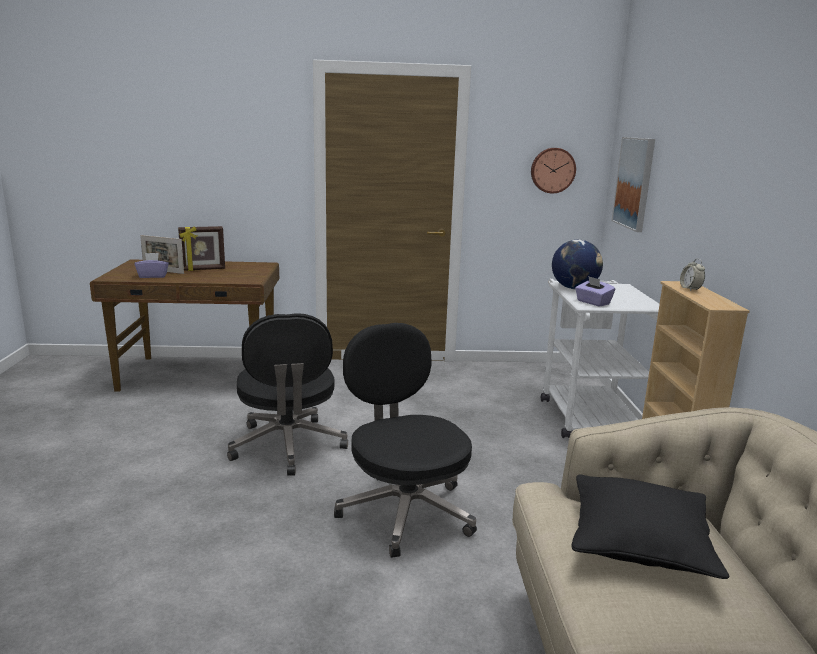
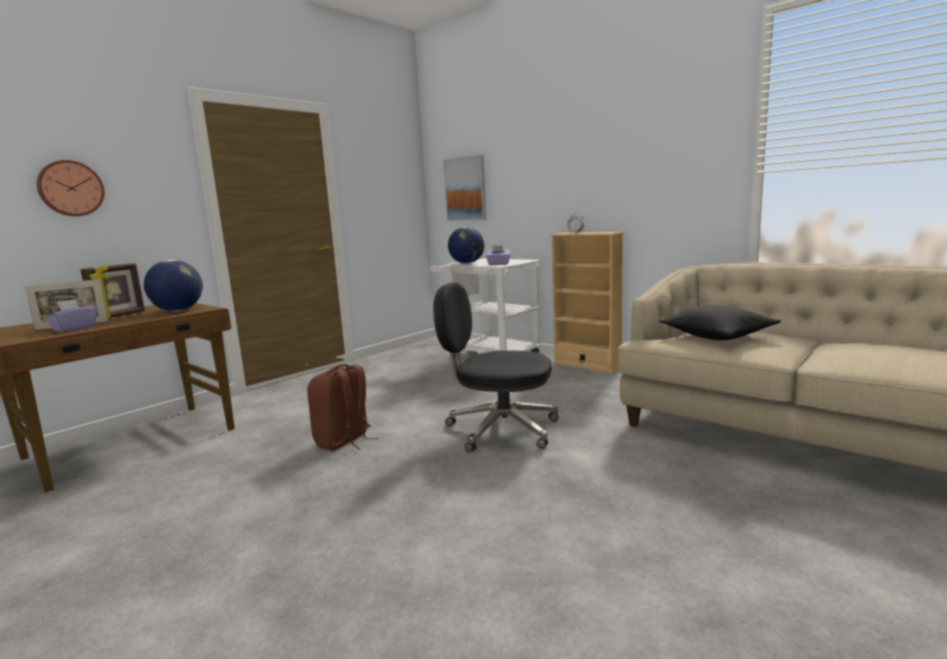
camera: 45 degrees left, 5 degrees down
(236, 276) = (178, 310): none -> globe
(288, 446) = (344, 441): black office chair -> brown backpack
(552, 170) = (393, 190): wall clock -> wall clock (70, 188)

